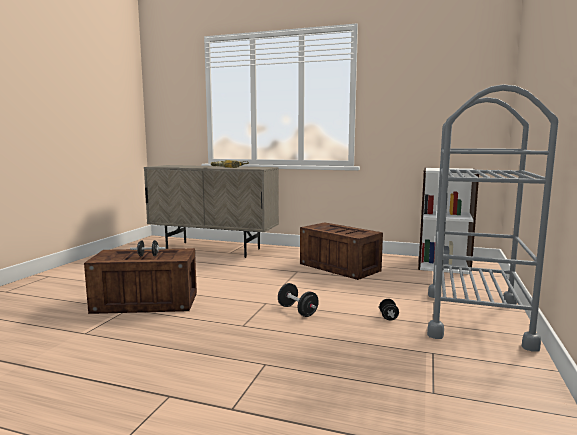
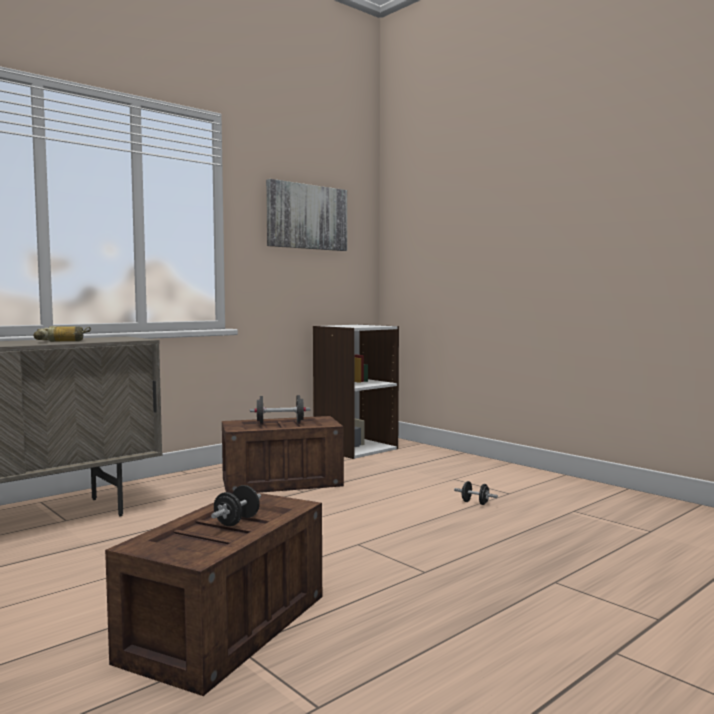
camera: 60 degrees left, 5 degrees down
(297, 311) = (409, 534): black dumbbell -> black dumbbell (280, 423)
(428, 84) = (306, 217): none -> picture
(476, 318) = (511, 478): grey cart -> none

